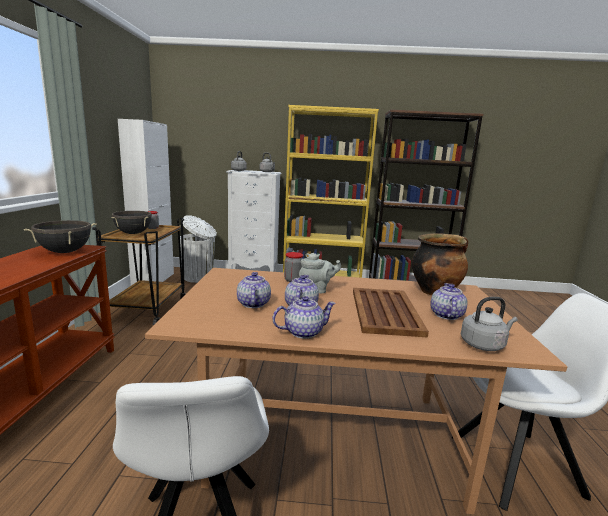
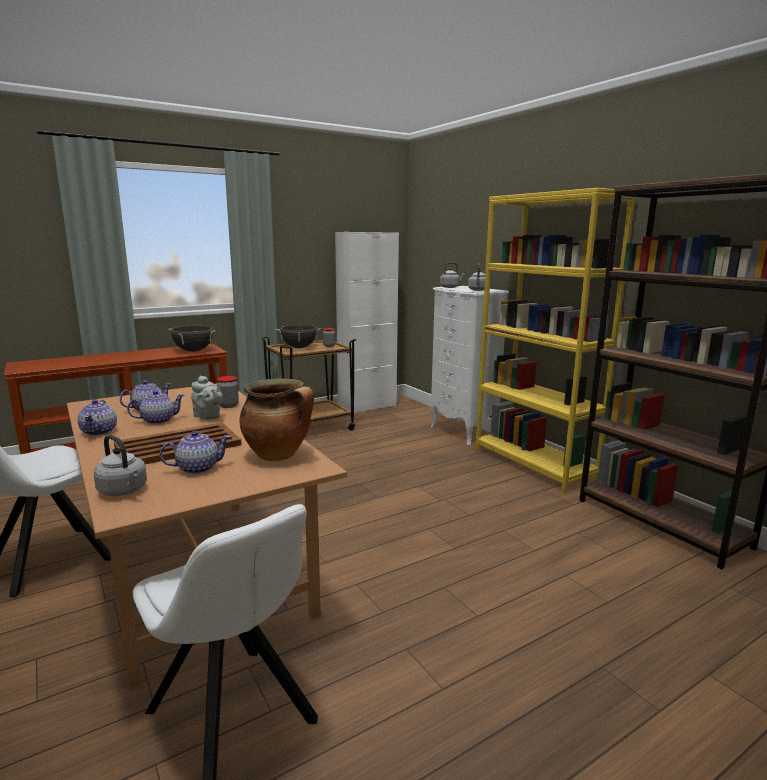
camera: 55 degrees right, 0 degrees up
(199, 278) = (409, 416): white trash can -> none
(303, 332) = (99, 431): teapot -> teapot turned 45 degrees clockwise

